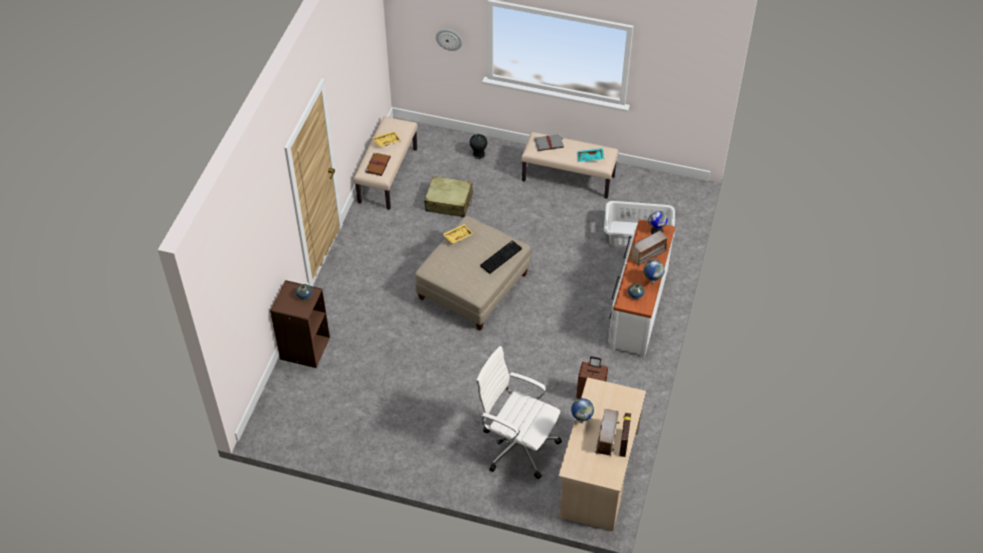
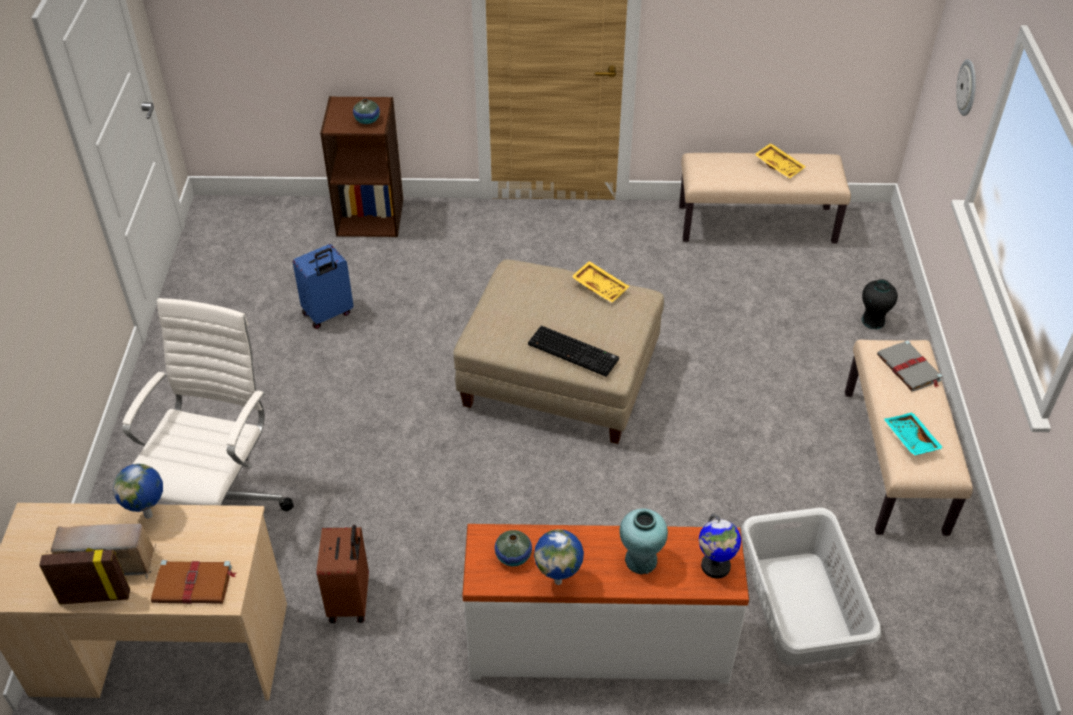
camera: 75 degrees right, 5 degrees down
(378, 164) = (721, 168): brown book -> brown book (194, 584)
(386, 380) = (328, 314): none -> blue suitcase
(449, 202) = (737, 307): beige suitcase -> none
(648, 254) = (640, 560): radio -> turquoise vase

